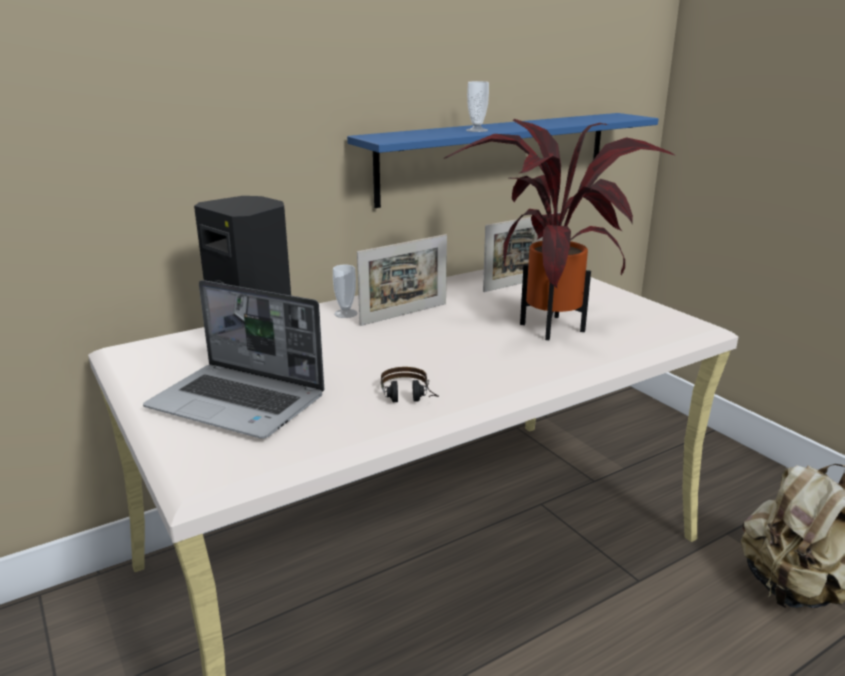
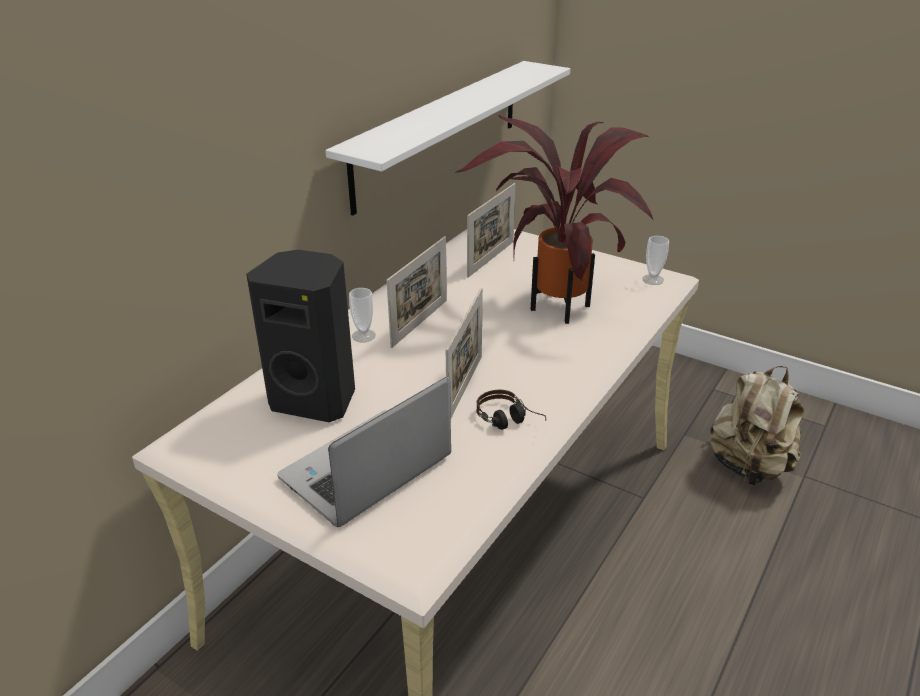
camera: 25 degrees left, 10 degrees up
(239, 403) = (365, 471): laptop -> laptop turned 135 degrees clockwise
(394, 365) = (465, 388): none -> picture frame
(477, 130) = (440, 119): cup -> cup (653, 280)
(496, 157) = (439, 132): blue shelf -> white shelf

